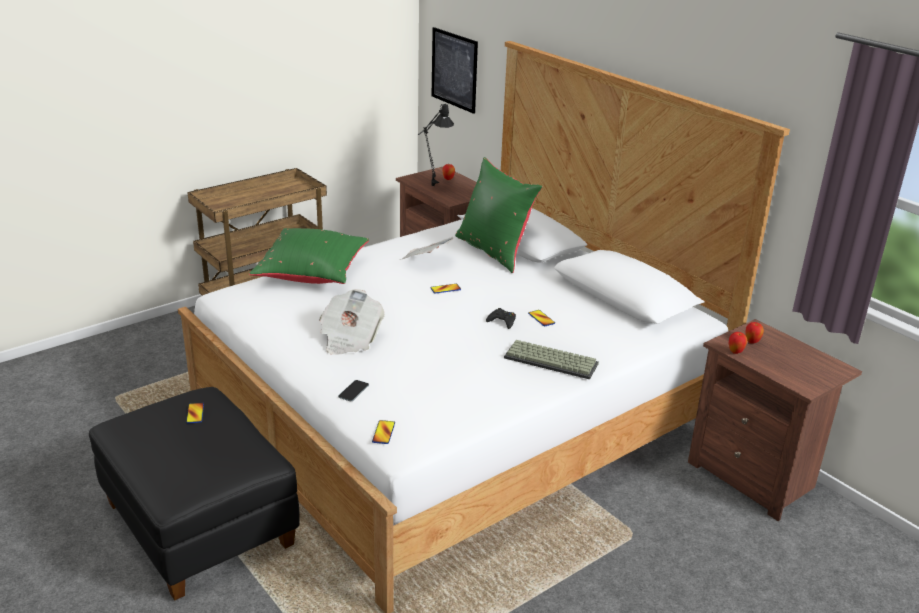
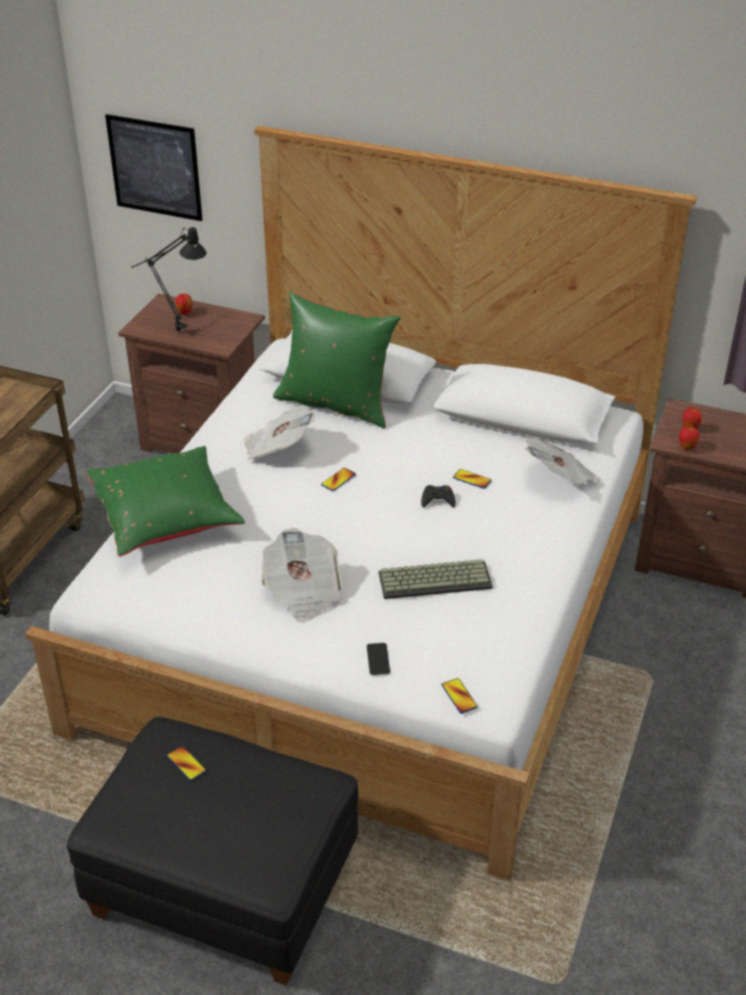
camera: 30 degrees left, 10 degrees up
(552, 360) = (532, 530): keyboard -> keyboard (435, 579)
(610, 339) = (560, 479): none -> newspaper

